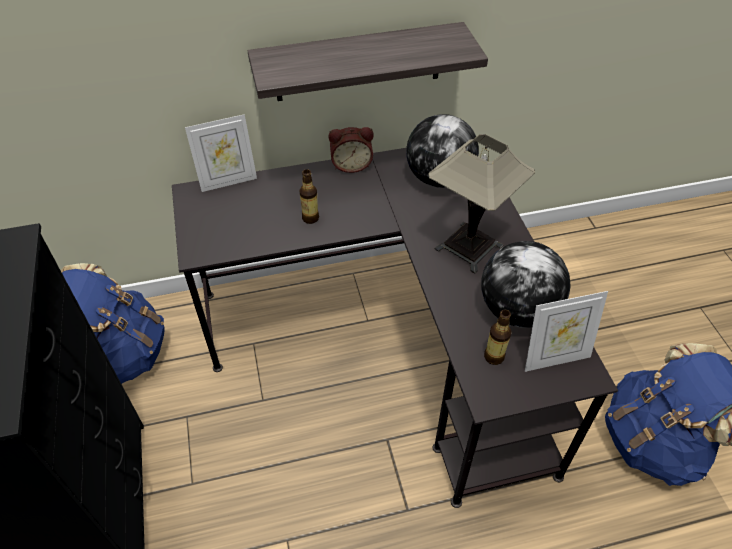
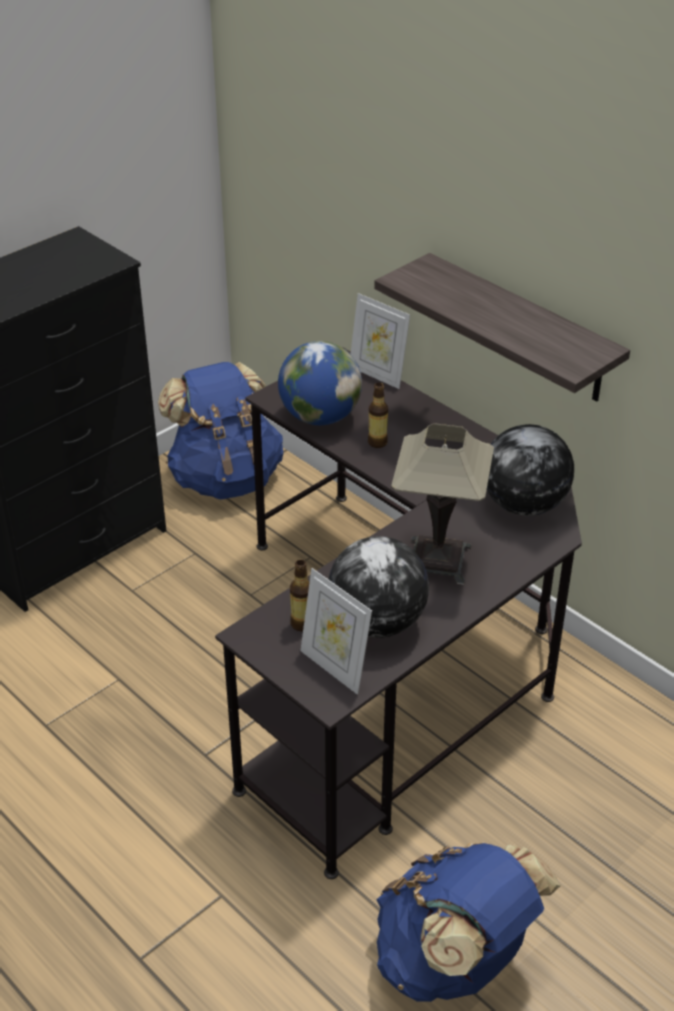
camera: 60 degrees right, 10 degrees down
(250, 236) = (320, 417): none -> globe
(351, 164) = (481, 438): alarm clock -> none

